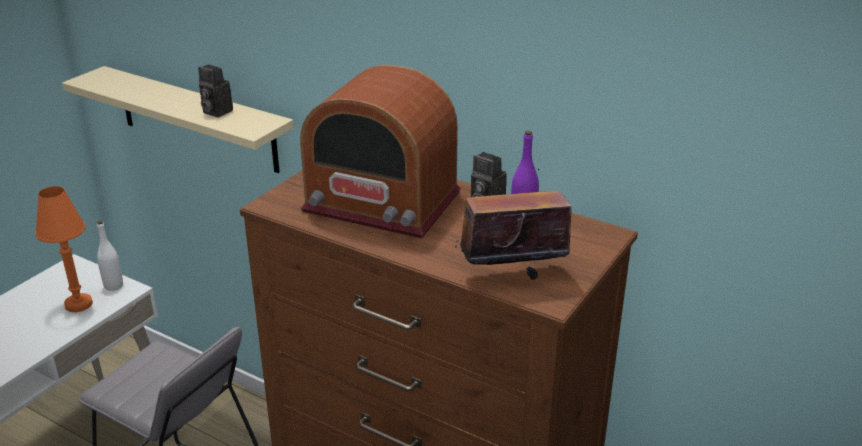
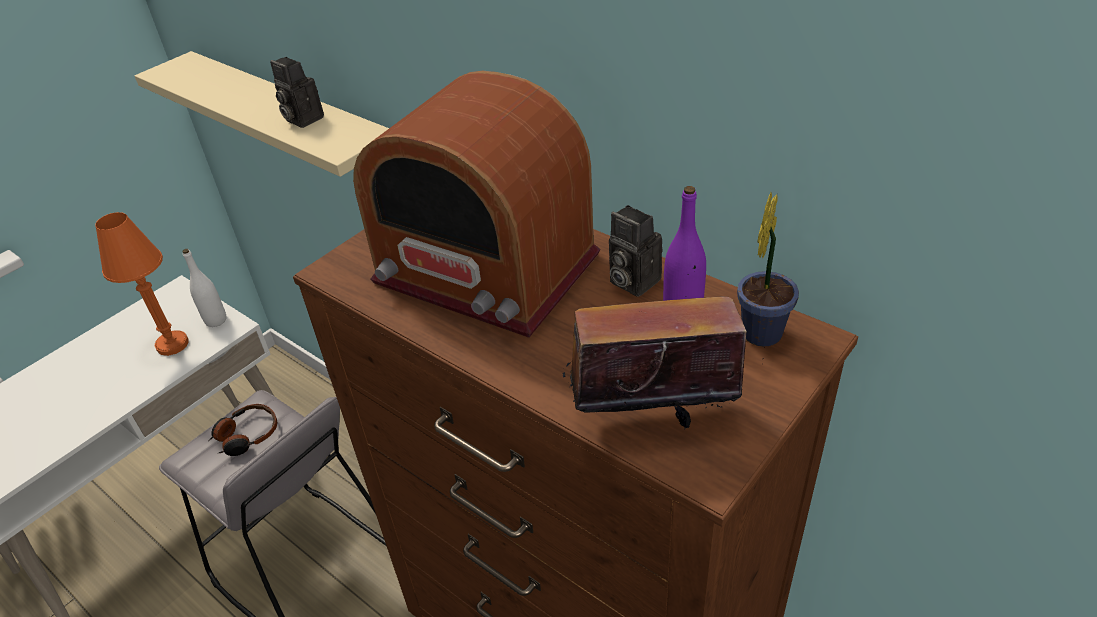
camera: 10 degrees right, 10 degrees up
(153, 372) = (246, 436): none -> headphones
(576, 230) = (763, 330): none -> potted plant

